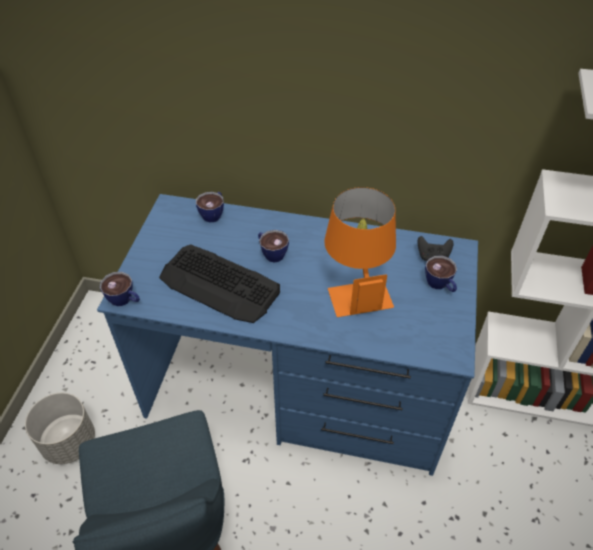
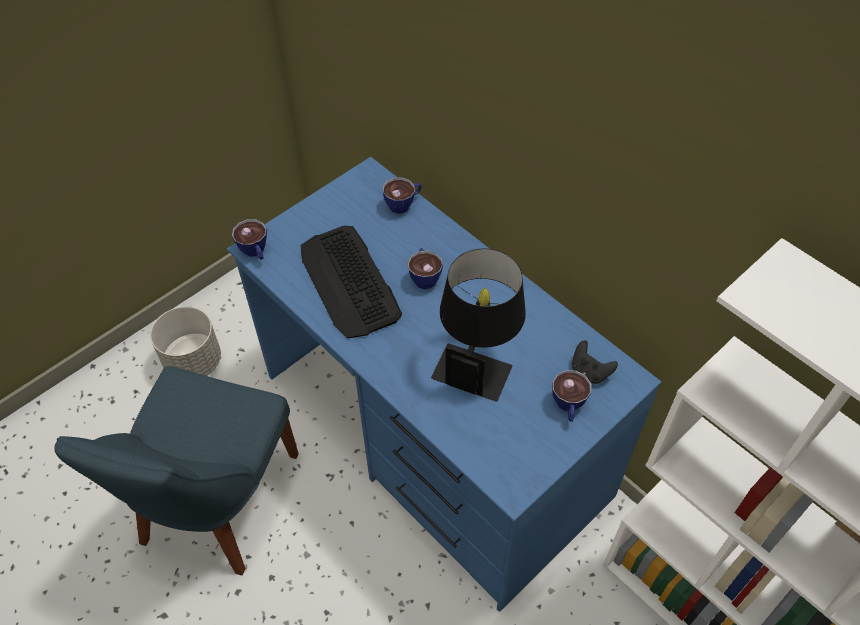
camera: 35 degrees right, 5 degrees up
(356, 288) = (477, 359): orange table lamp -> black table lamp

